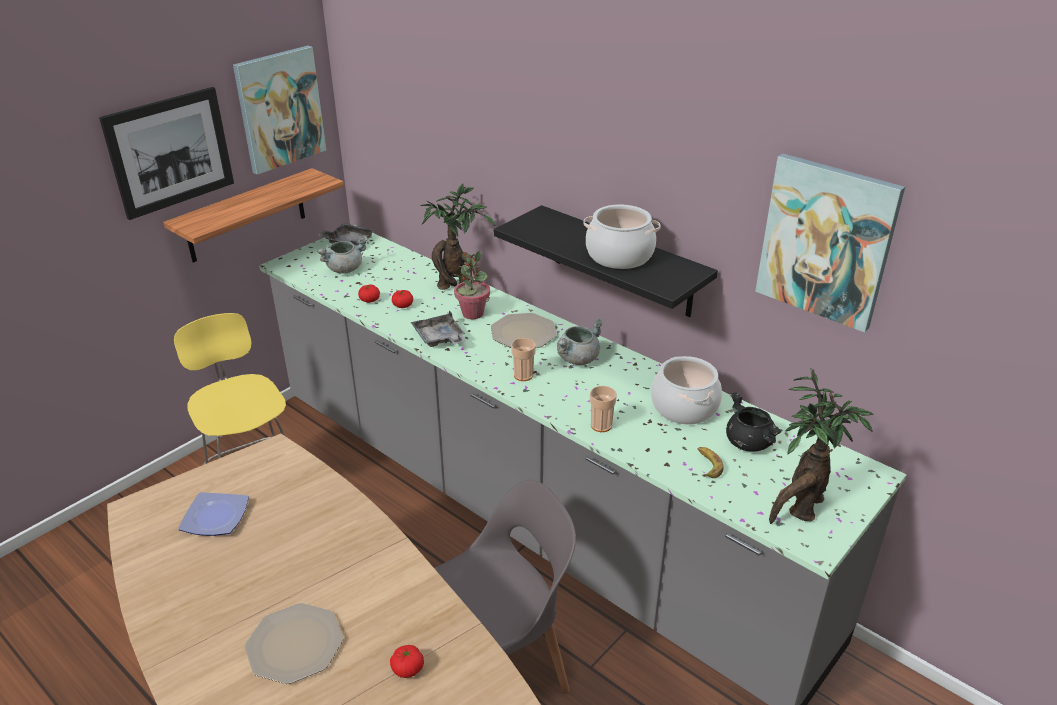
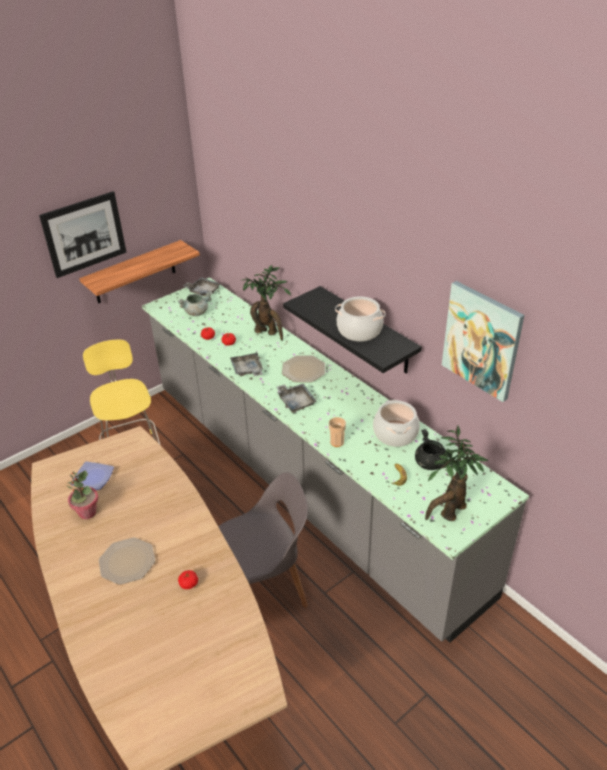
camera: 10 degrees right, 5 degrees up
(280, 109) = (159, 202): picture -> none
(472, 313) = (273, 353): potted plant -> potted plant (87, 512)
(523, 375) = (295, 401): cup -> grey tray
(578, 358) = (334, 392): grey cooking pot -> none

